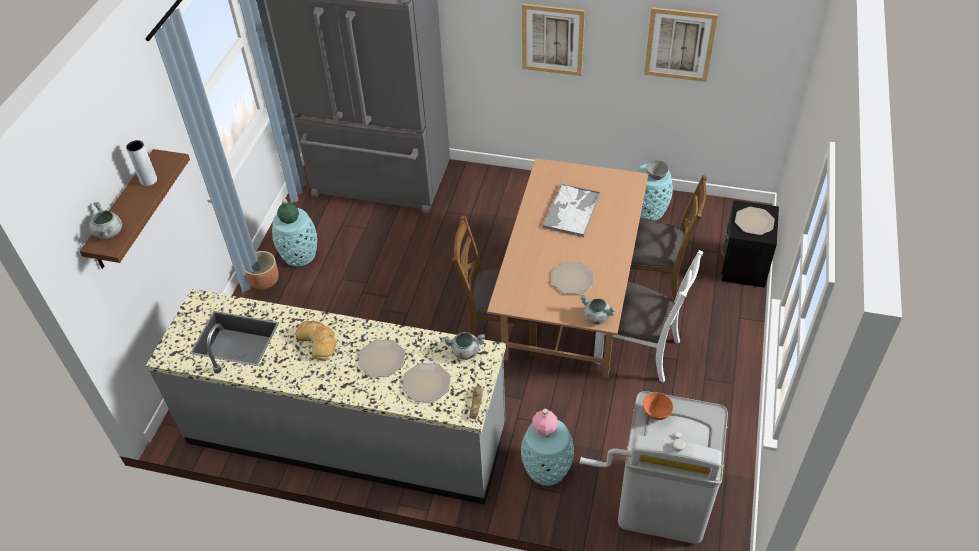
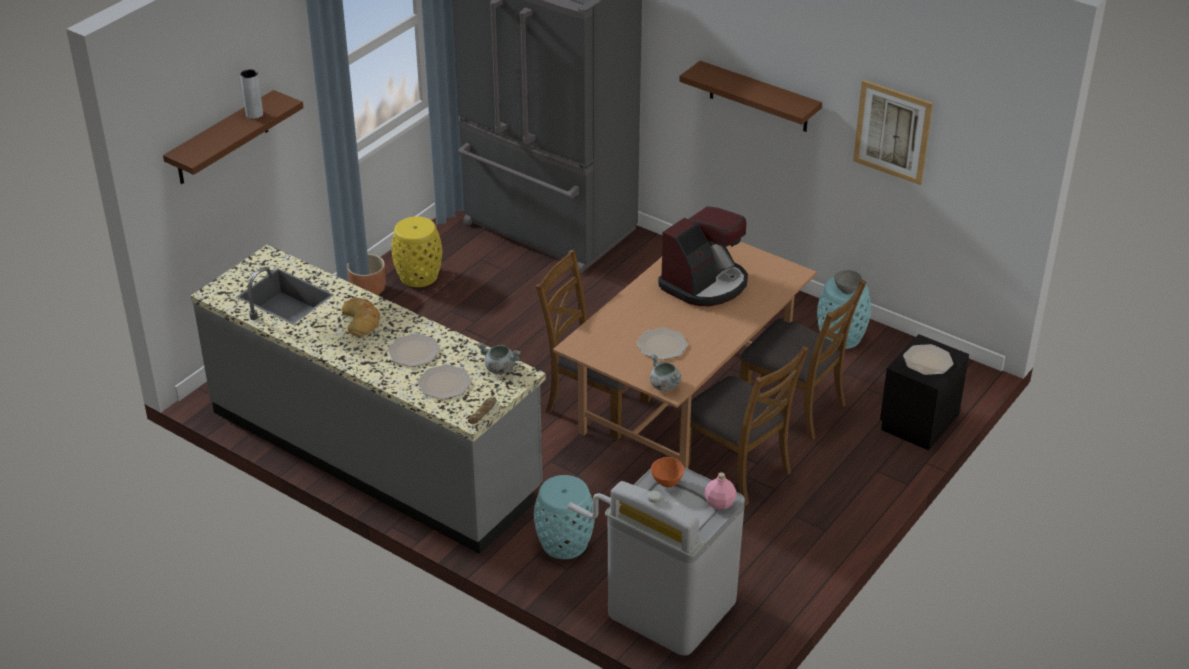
camera: 20 degrees right, 10 degrees down
(109, 232) = (196, 147): grey cooking pot -> none
(290, 219) = (414, 227): green bottle -> none
(299, 255) = (419, 276): turquoise stool -> yellow stool
(544, 428) = (564, 484): pink bottle -> pink bottle (720, 503)
(552, 39) = (758, 97): picture -> brown shelf
(572, 210) = (705, 284): tray -> coffee machine
(638, 350) = (736, 468): white chair -> brown chair

